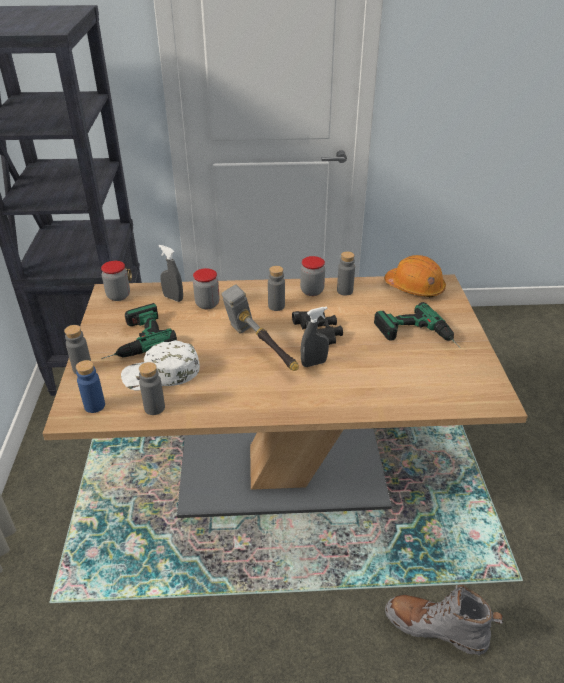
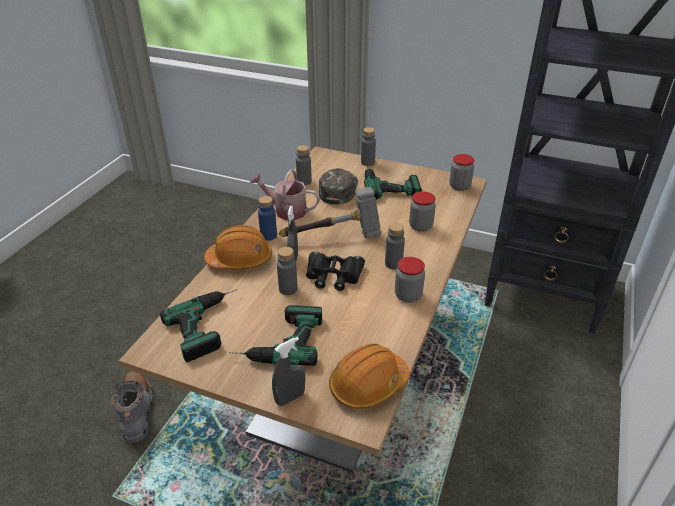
camera: 115 degrees right, 0 degrees up
(94, 406) = (325, 162): blue bottle -> blue bottle (268, 235)
(161, 373) = (338, 189): white cap -> green cap
(173, 298) = (441, 211): grey spray bottle -> grey spray bottle (290, 398)
(230, 399) = (286, 210): none -> watering can
(341, 399) = (240, 260): none -> orange hard hat
(345, 291) = (394, 320): grey bottle -> grey bottle (288, 289)
(435, 628) = (137, 410): grey boot -> grey boot turned 60 degrees counterclockwise
(438, 379) = (211, 324): none -> power drill

